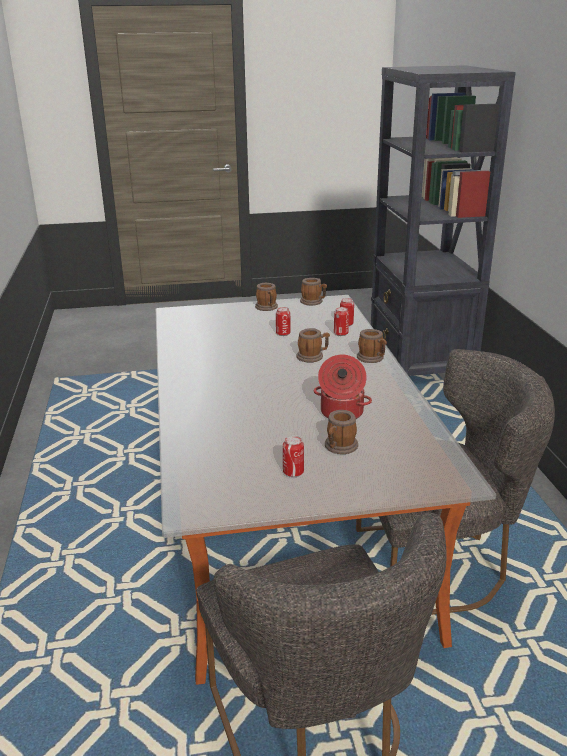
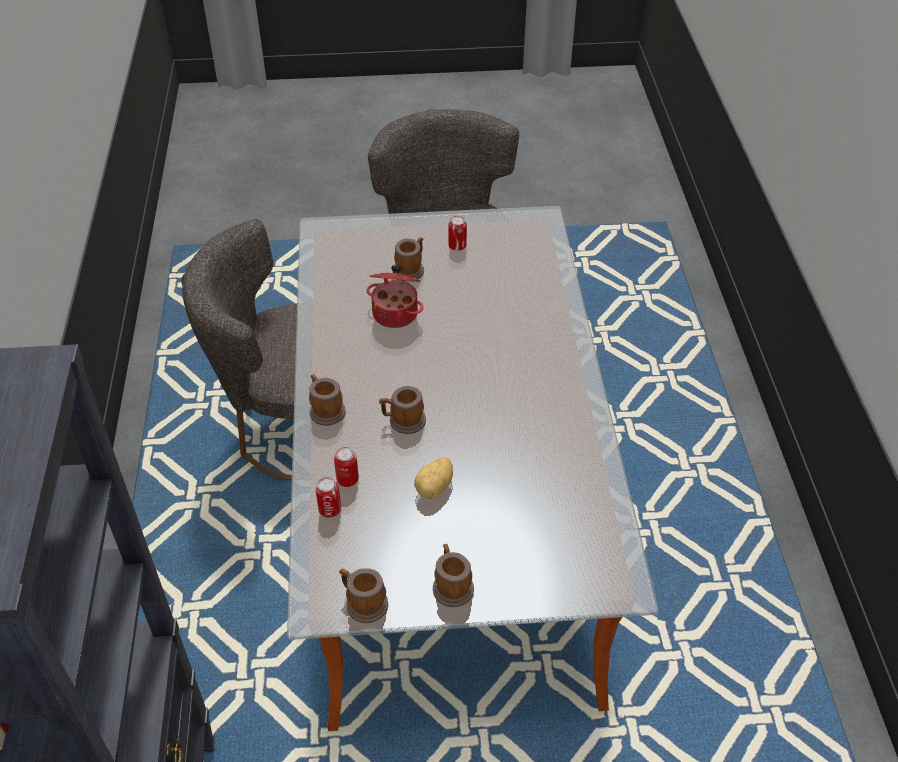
camera: 175 degrees left, 20 degrees up
(283, 333) = (435, 488): can -> potato

